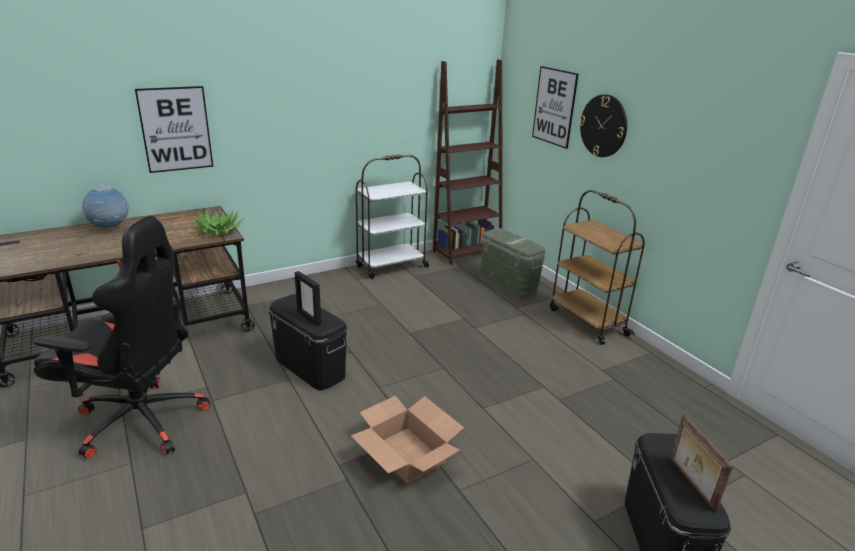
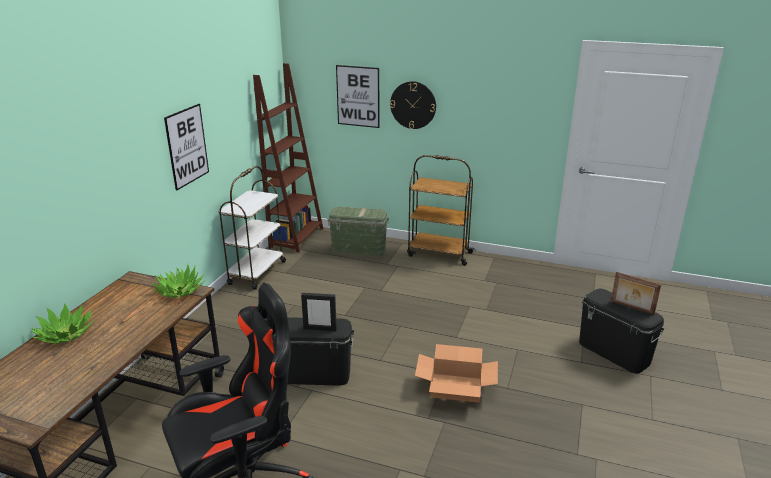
camera: 40 degrees left, 0 degrees up
(110, 228) = (66, 334): globe -> potted plant
(176, 129) = (85, 206): picture -> picture (187, 146)

